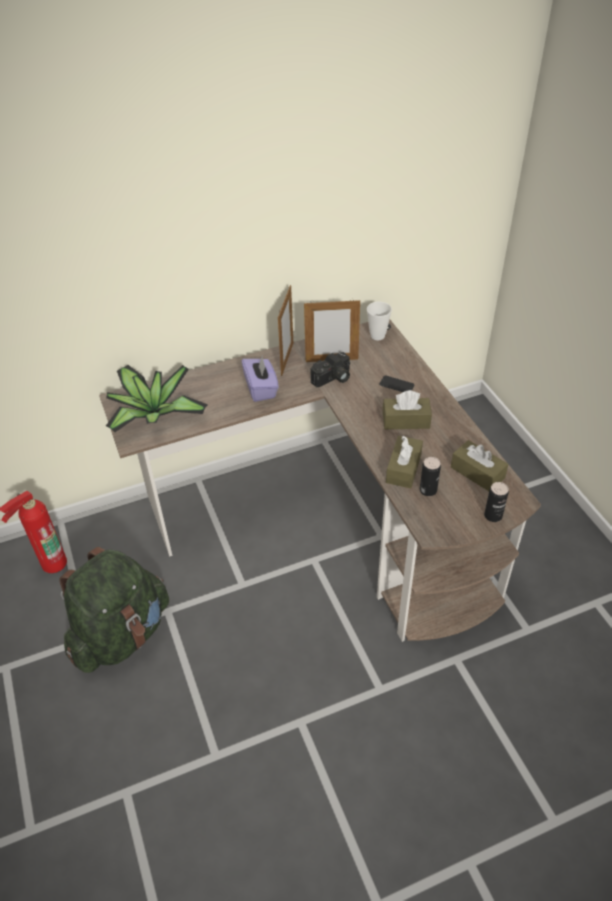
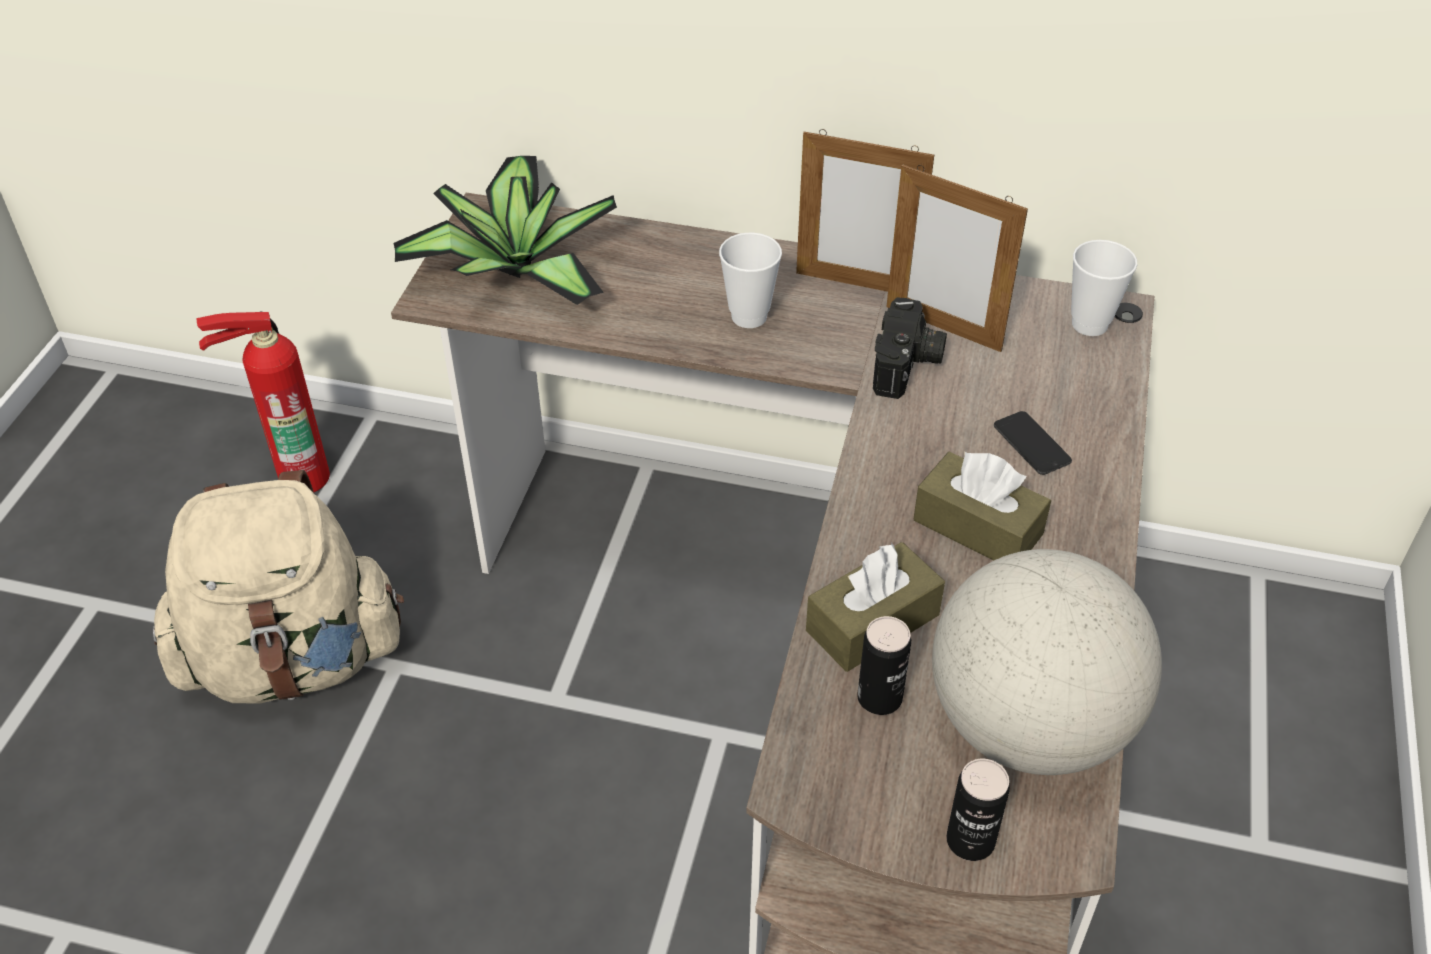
camera: 35 degrees right, 0 degrees up
(122, 634) = (294, 660): green backpack -> beige backpack
(261, 389) = (749, 316): purple tissue box -> cup
(287, 359) = (856, 284): picture frame -> picture frame turned 60 degrees clockwise
(333, 379) = (908, 366): camera -> camera turned 75 degrees counterclockwise
(477, 473) = (1028, 725): brown tissue box -> globe

